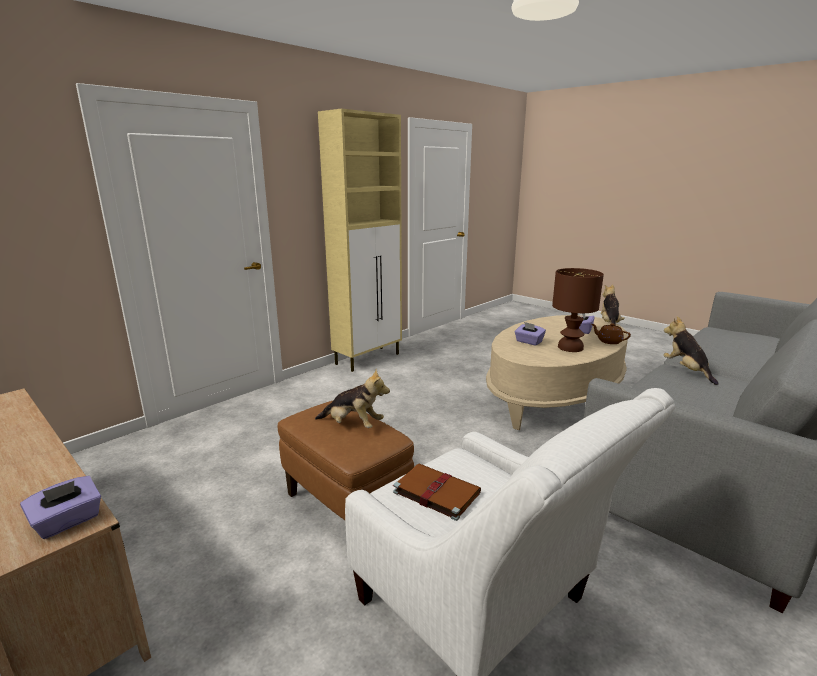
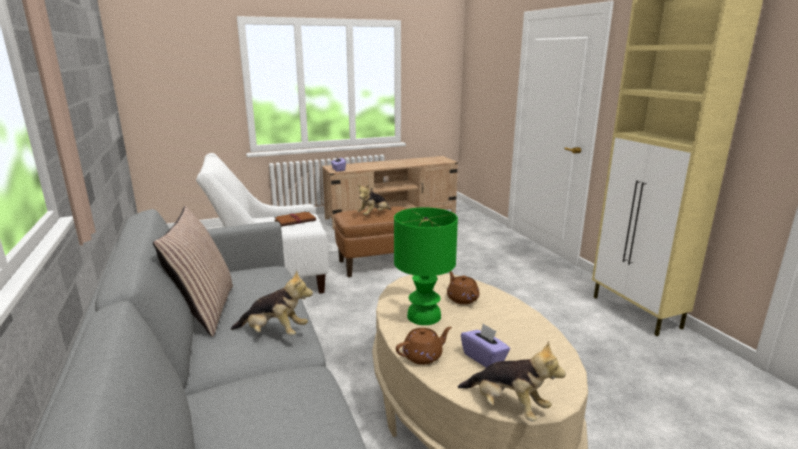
camera: 115 degrees right, 0 degrees up
(528, 342) = (462, 298): purple tissue box -> brown teapot
(570, 348) = (423, 316): brown table lamp -> green table lamp
(730, 407) = (204, 310): none -> pillow

